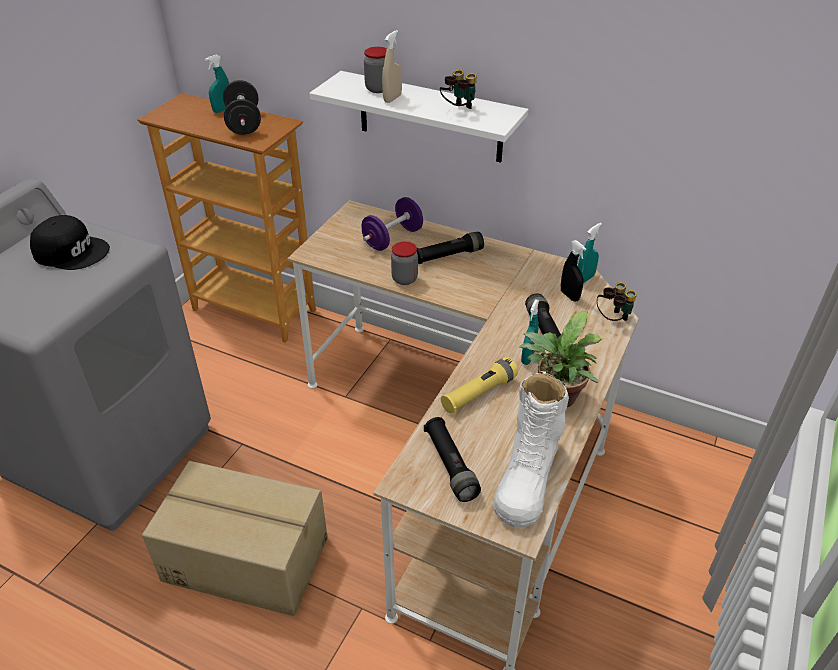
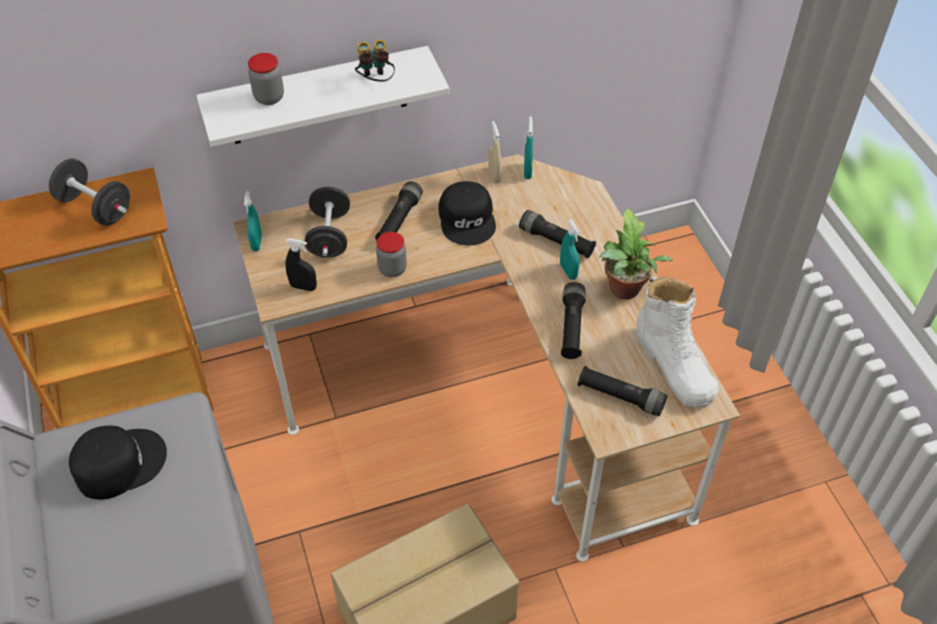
camera: 45 degrees left, 10 degrees up
(223, 110) = (43, 205): turquoise spray bottle -> turquoise spray bottle (256, 243)
(392, 98) = (300, 102): beige spray bottle -> beige spray bottle (494, 176)
(392, 238) = (329, 236): purple dumbbell -> black dumbbell
(479, 393) = (571, 327): yellow flashlight -> black flashlight
(498, 281) = (468, 219): none -> black cap
(569, 295) = (534, 195): black spray bottle -> black spray bottle (303, 287)
(612, 319) = (586, 195): binoculars -> none

